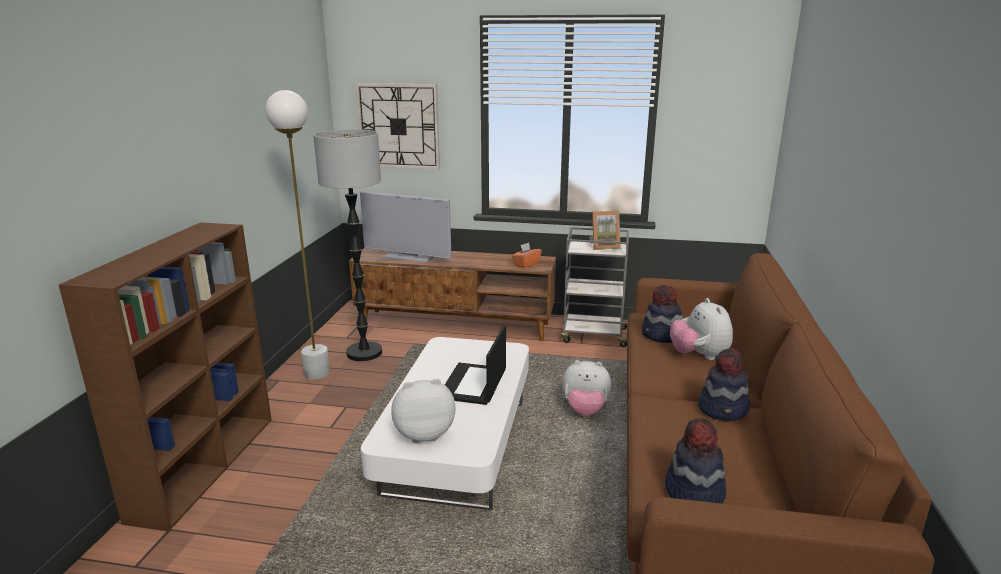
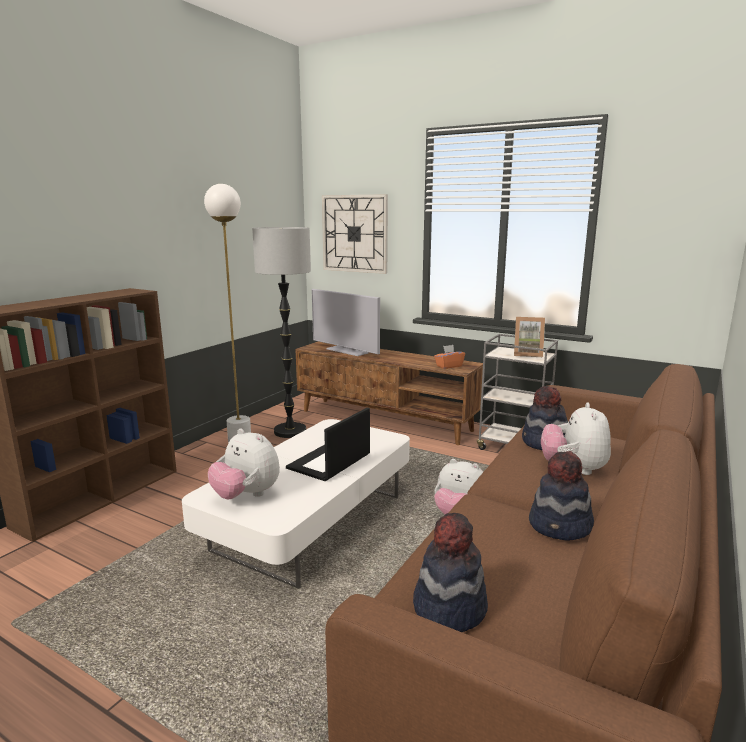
camera: 20 degrees right, 5 degrees down
(423, 434) = (246, 495): plush toy -> plush toy turned 150 degrees counterclockwise

